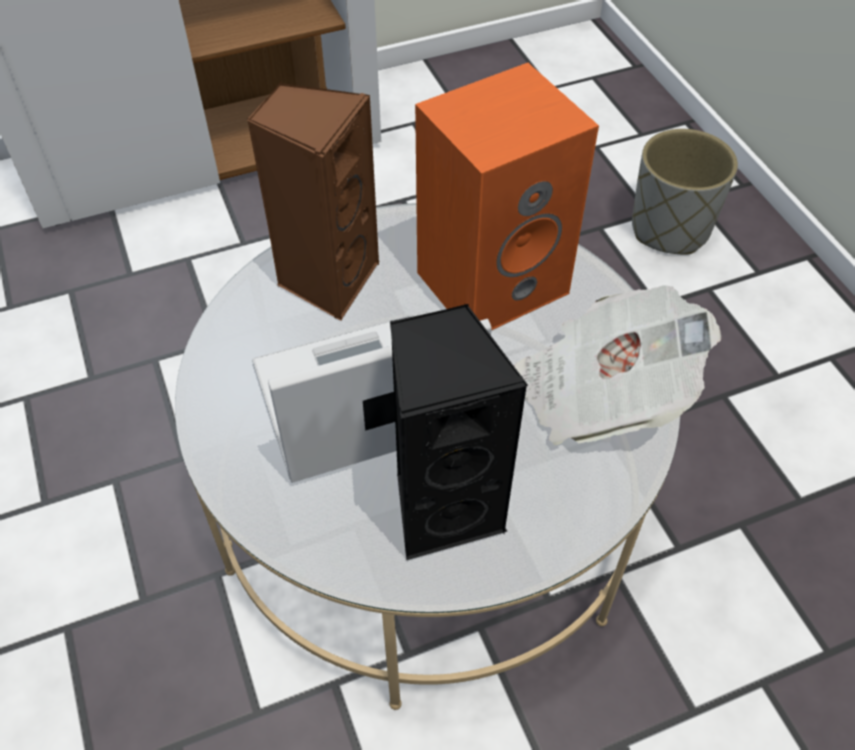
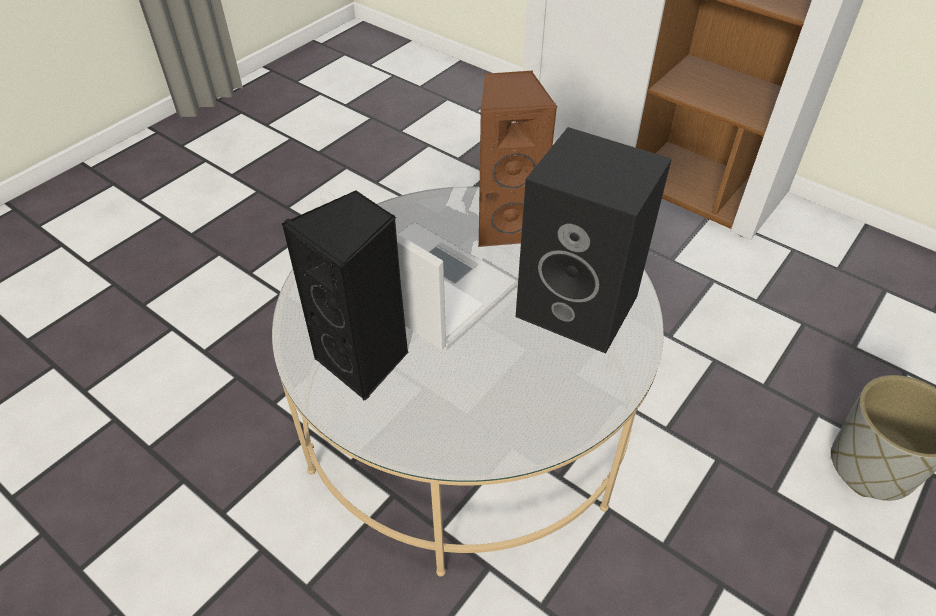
camera: 60 degrees right, 5 degrees down
(493, 280) = (580, 306): orange speaker -> black speaker
(601, 393) = (524, 410): newspaper -> none

